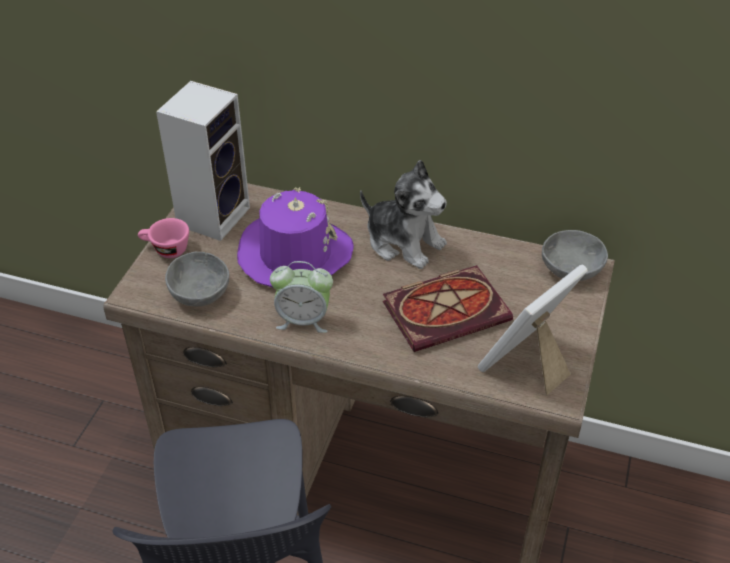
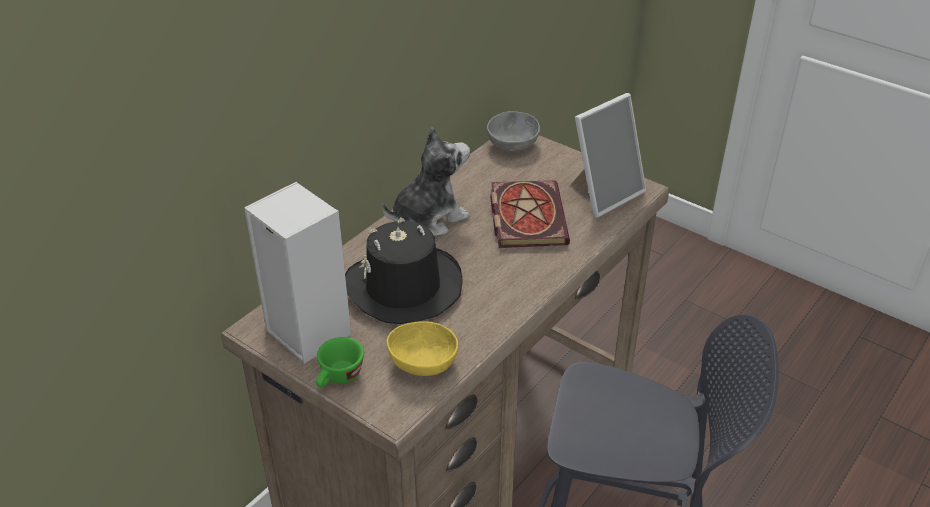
camera: 70 degrees left, 5 degrees down
(165, 250) = (339, 378): pink cup -> green cup
(201, 293) = (423, 362): grey bowl -> yellow bowl
(294, 254) = (403, 287): purple hat -> black hat
(303, 320) = (496, 300): alarm clock -> none
(527, 364) = (604, 193): picture frame -> picture frame turned 105 degrees counterclockwise

